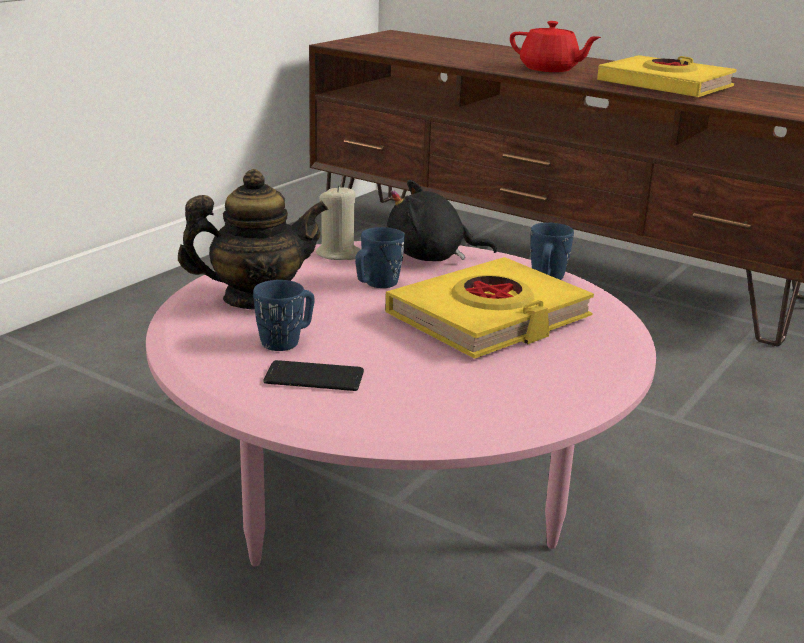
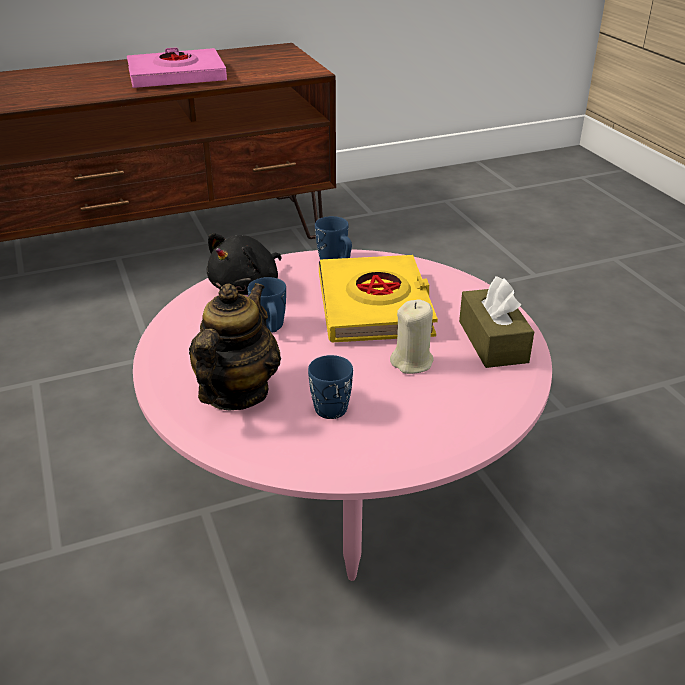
camera: 55 degrees left, 10 degrees up
(314, 377) = (402, 413): phone -> none
(338, 254) = (192, 323): beige candle -> beige candle (412, 362)
(518, 395) = (492, 341): none -> brown tissue box
(550, 69) = (67, 89): red teapot -> none
(665, 86) = (176, 76): yellow book -> pink book

